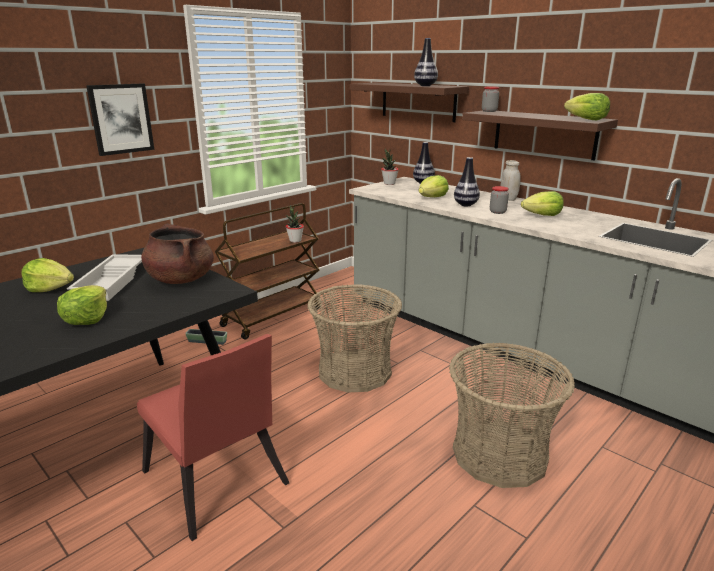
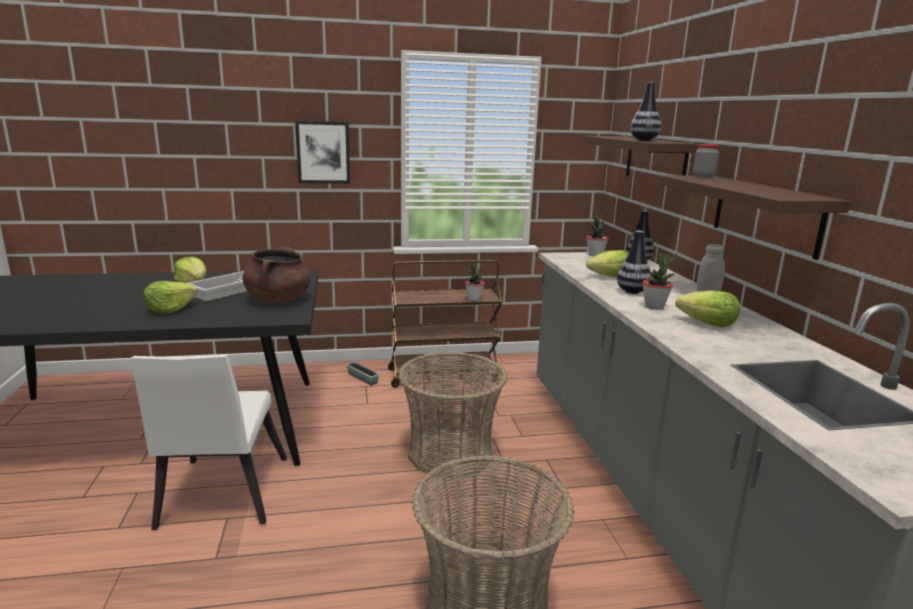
camera: 35 degrees right, 5 degrees down
(217, 484) = (220, 497): red chair -> white chair
(497, 212) = (654, 307): jar -> potted plant
(586, 119) = (788, 195): lettuce -> none

